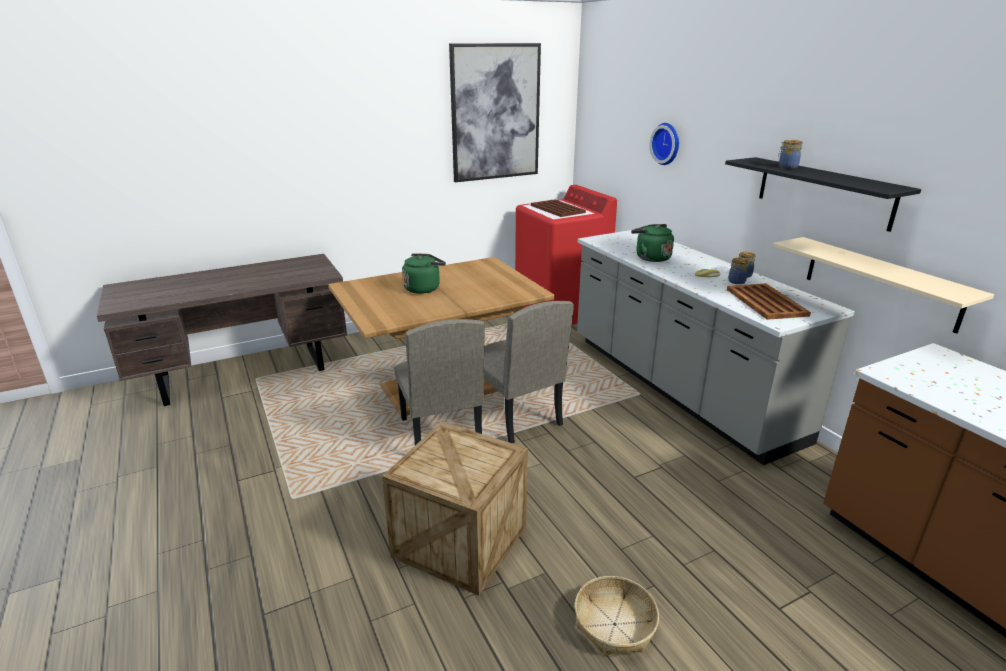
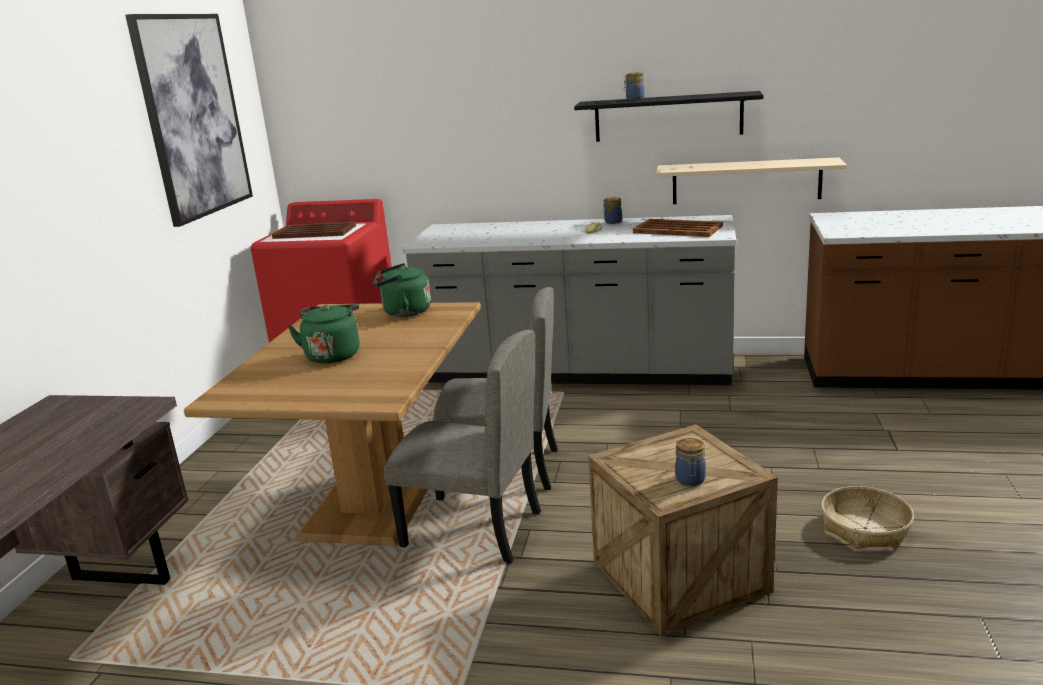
camera: 50 degrees left, 5 degrees down
(650, 258) = (514, 237): green kettle -> green kettle (404, 312)
(667, 143) = (448, 113): wall clock -> none
(736, 282) = (622, 227): jar -> jar (690, 480)

